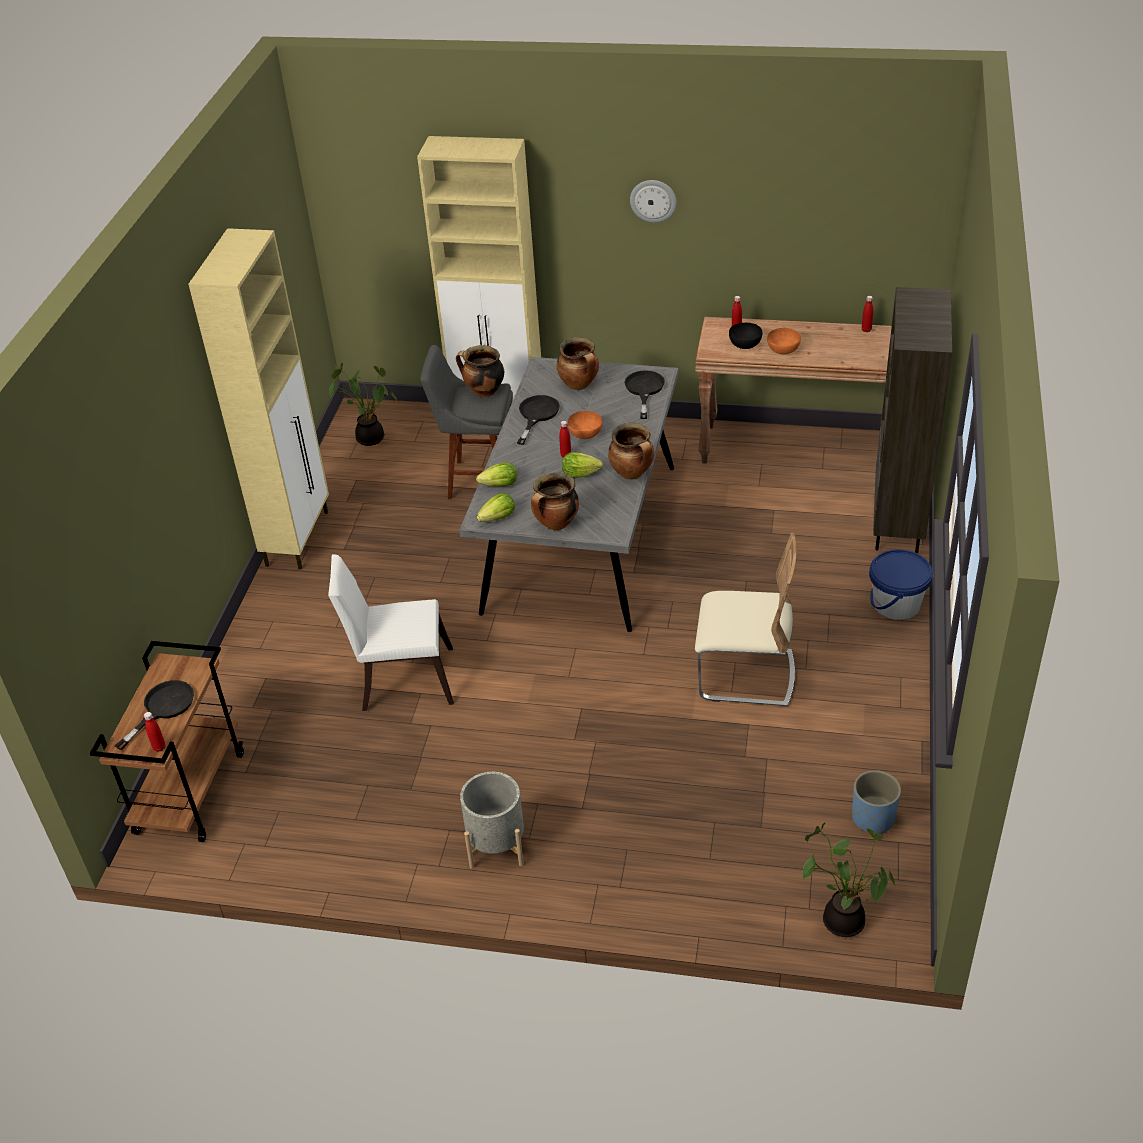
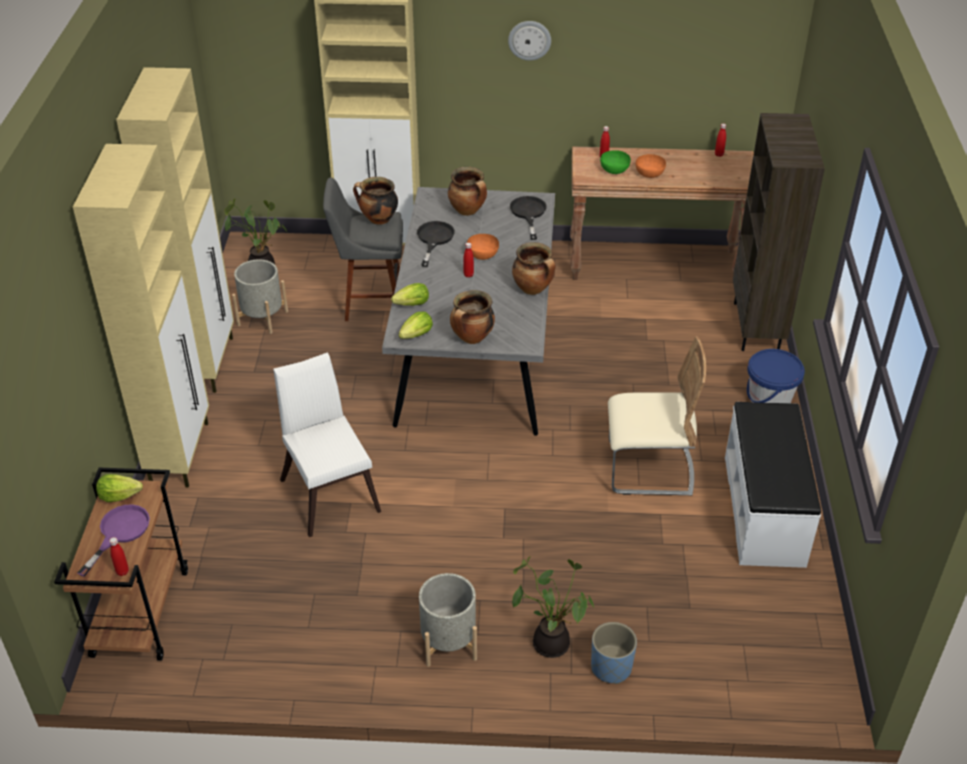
camera: 10 degrees left, 0 degrees up
(162, 708) = (119, 533): black frying pan -> purple frying pan
(255, 630) = (180, 452): none -> beige cabinet
(362, 492) = (262, 318): none -> grey planter
(400, 678) = (329, 490): white chair -> white chair turned 75 degrees clockwise
(580, 474) = (485, 291): lettuce -> lettuce (119, 496)
(745, 344) = (614, 169): black bowl -> green bowl
(844, 918) = (781, 687): potted plant -> potted plant (551, 641)
(865, 727) = (765, 510): none -> white bench
(873, 818) = (788, 593): blue planter -> blue planter (611, 667)

